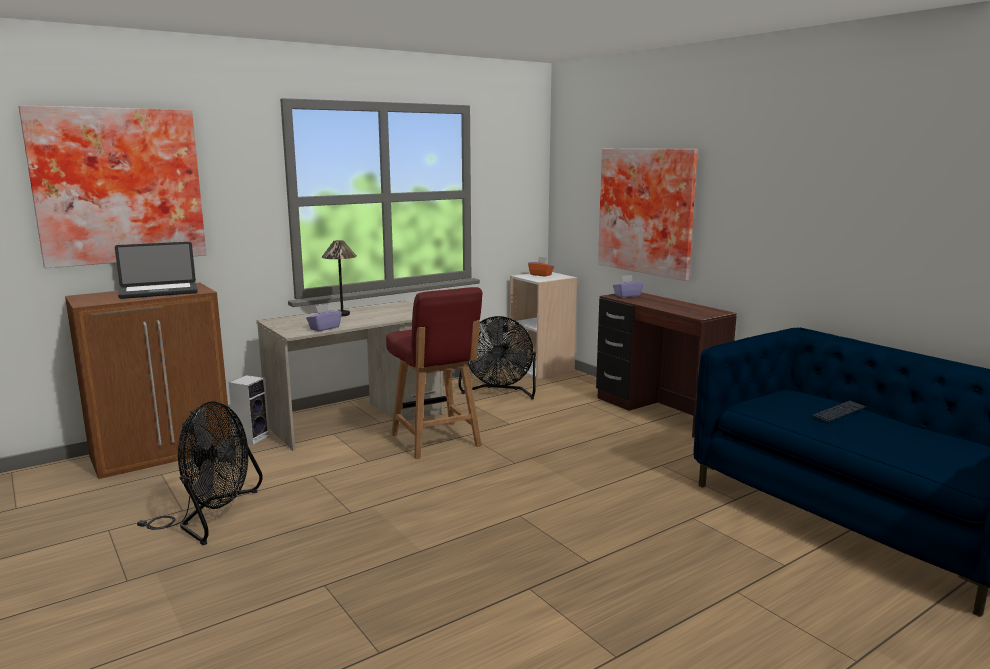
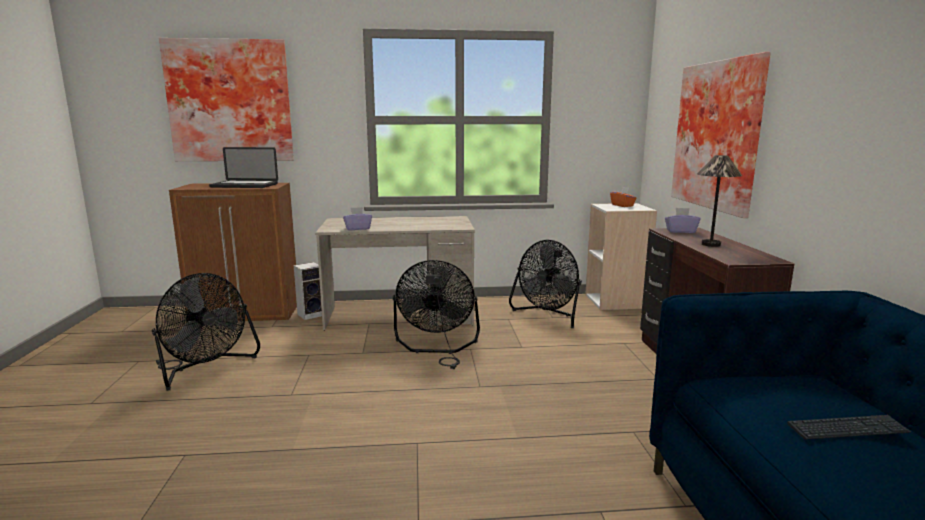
camera: 30 degrees right, 0 degrees up
(342, 314) = (394, 220): table lamp -> table lamp (711, 244)
(436, 441) = (437, 348): red chair -> black fan

